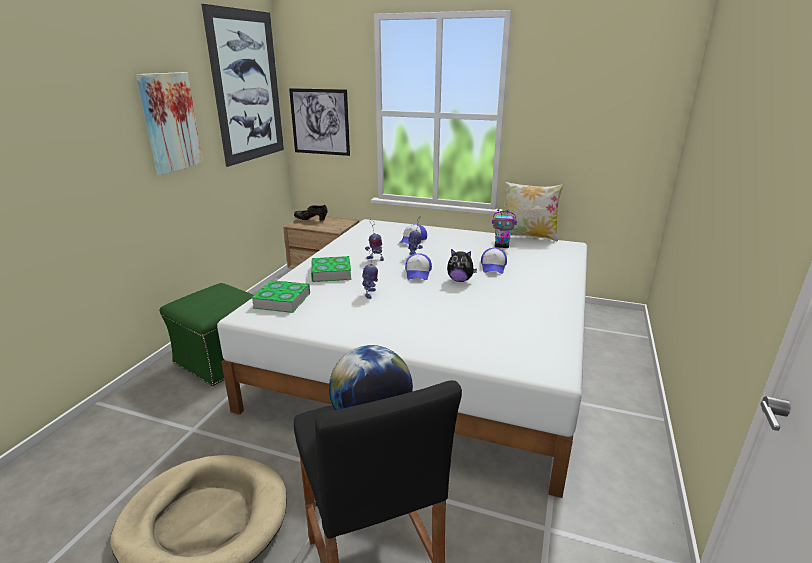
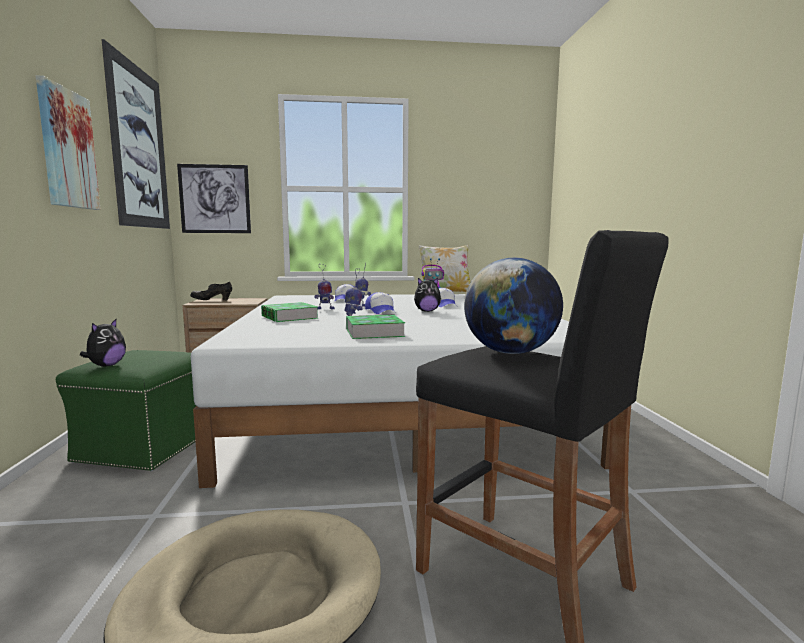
camera: 25 degrees left, 15 degrees down
(187, 306) = (106, 365): none -> plush toy
(282, 300) = (258, 332): book -> book (374, 332)

